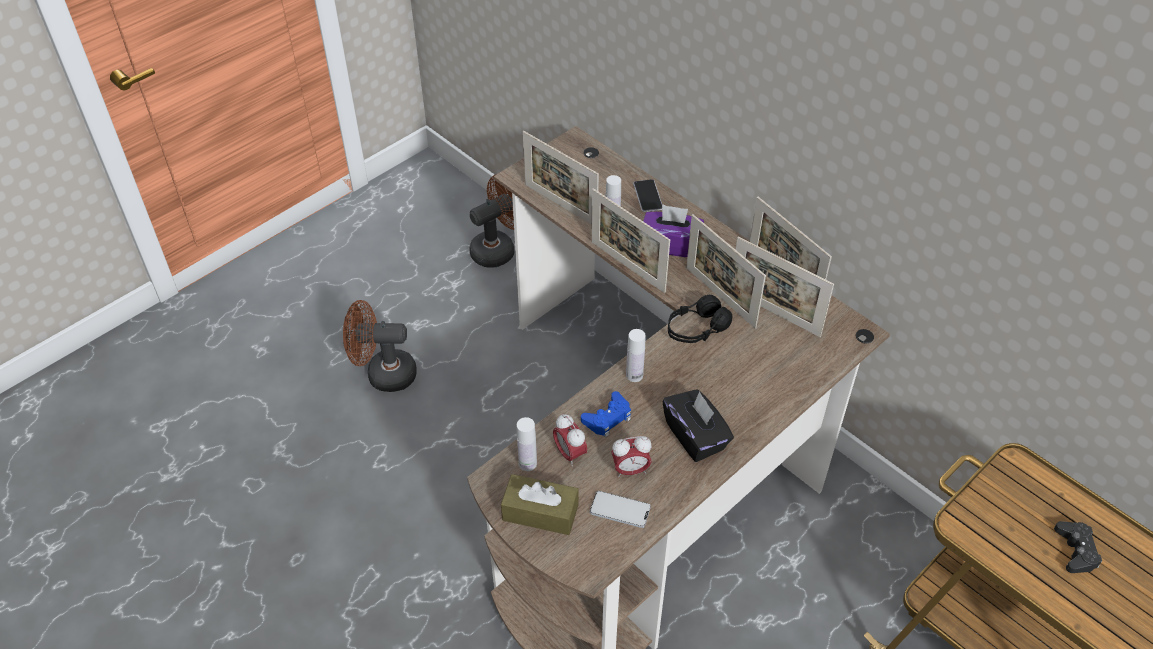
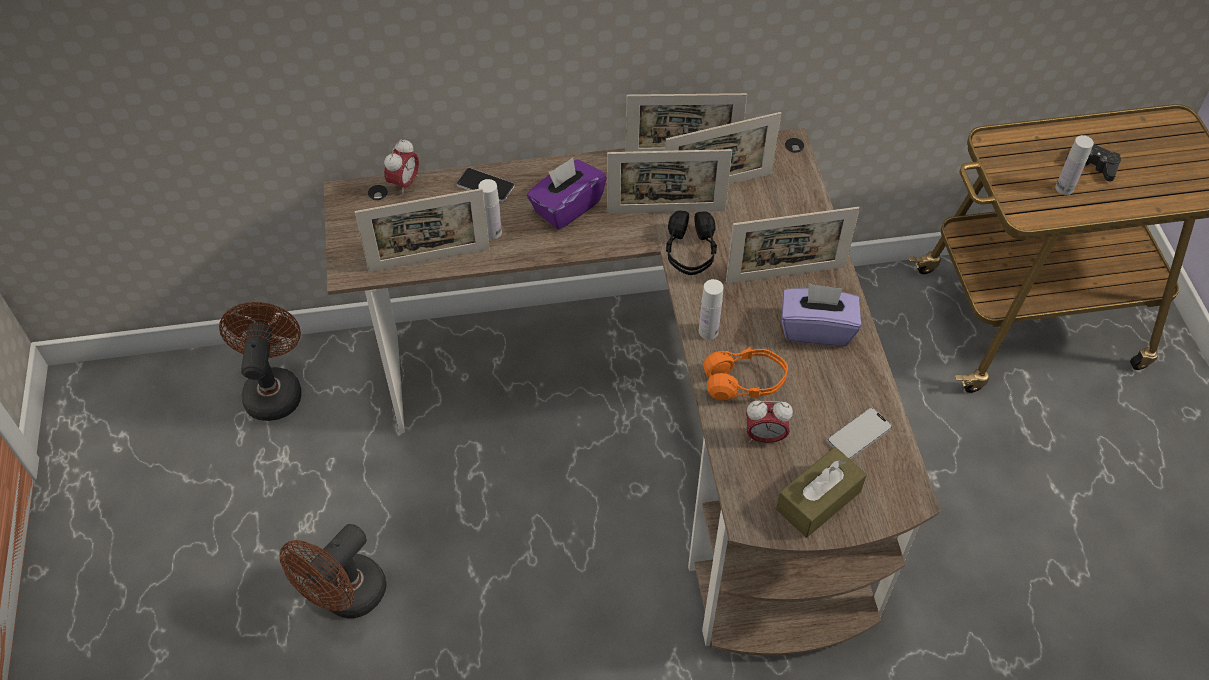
camera: 55 degrees left, 5 degrees up
(527, 463) = (751, 478): white bottle -> white bottle (1064, 188)
(608, 418) = (744, 382): blue game controller -> orange headphones
(627, 266) = (565, 256): picture frame -> picture frame (785, 275)
(630, 470) = (819, 400): alarm clock -> alarm clock (404, 183)
(695, 437) = (816, 328): black tissue box -> purple tissue box

